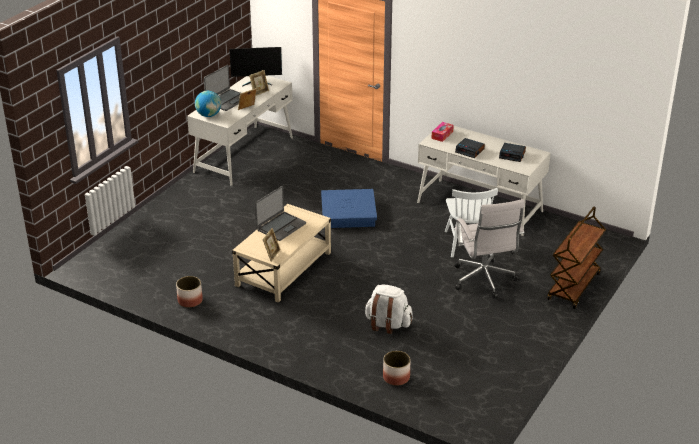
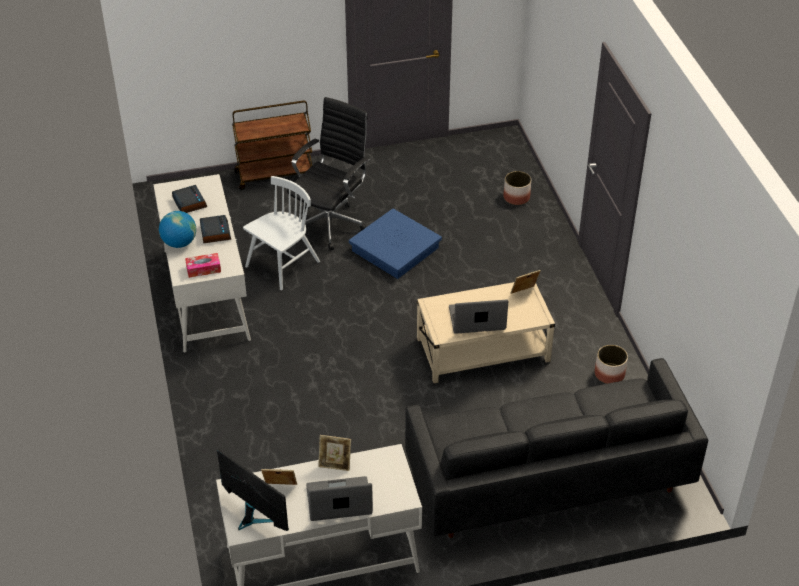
camera: 135 degrees left, 10 degrees up
(170, 233) = (546, 479): none -> black sofa
(208, 115) = (395, 486): globe -> globe (179, 243)
(349, 213) = (333, 374): blue storage box -> blue storage box (395, 249)
(387, 324) = (464, 239): white backpack -> none
(484, 281) = (331, 223): white office chair -> black office chair

